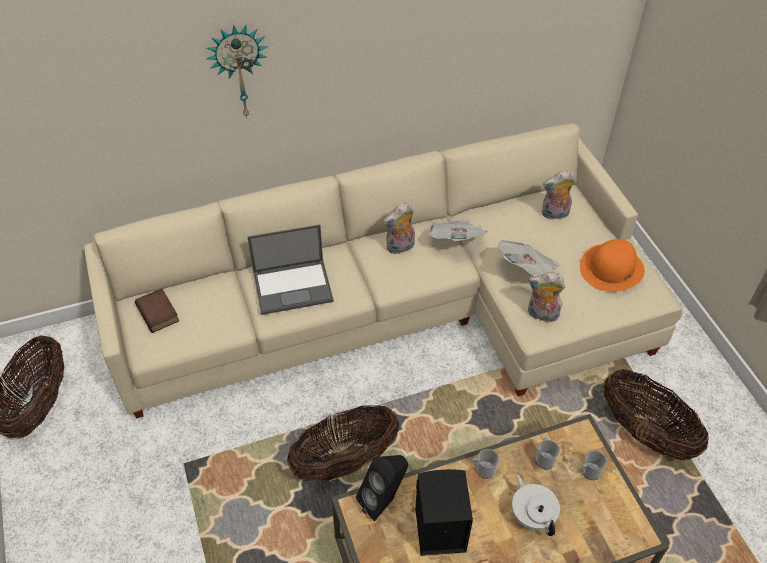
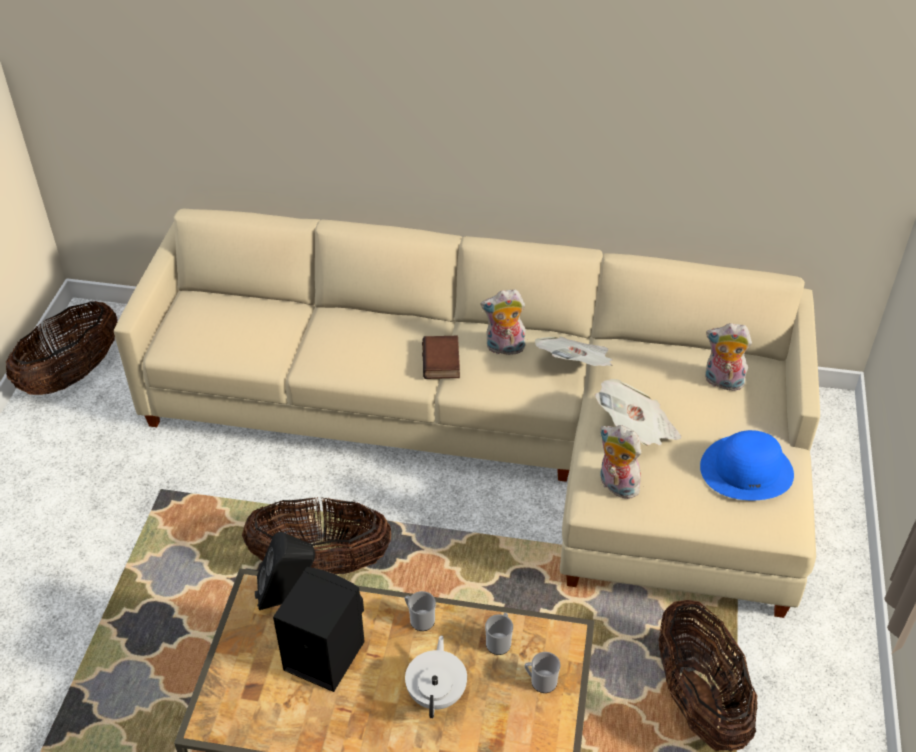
camera: 30 degrees right, 5 degrees down
(159, 313) = (205, 316): book -> book (442, 362)
(239, 71) = (369, 71): wall clock -> none
(293, 286) = (357, 342): laptop -> none
(611, 268) = (747, 469): orange hat -> blue hat

